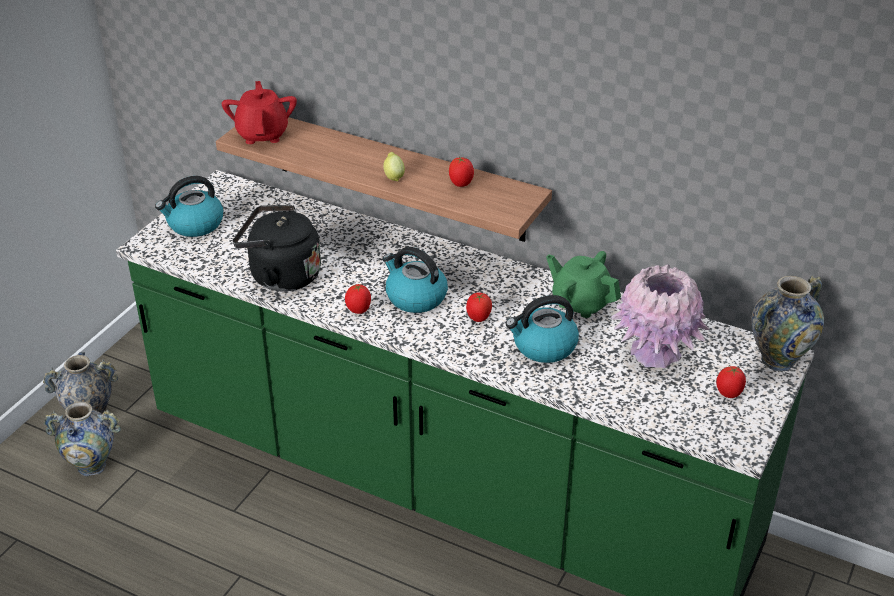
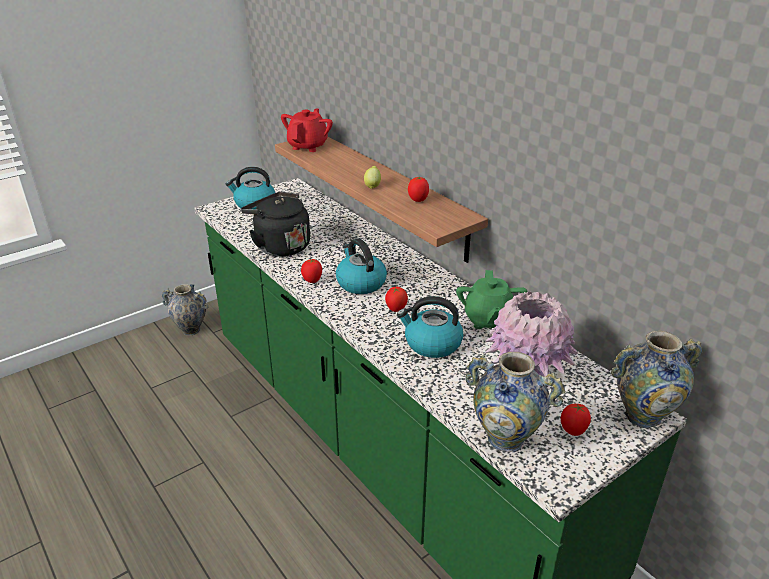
camera: 25 degrees right, 5 degrees down
(92, 466) = (169, 359): vase -> vase (505, 439)
(581, 303) = (488, 320): green teapot -> green teapot turned 150 degrees counterclockwise

